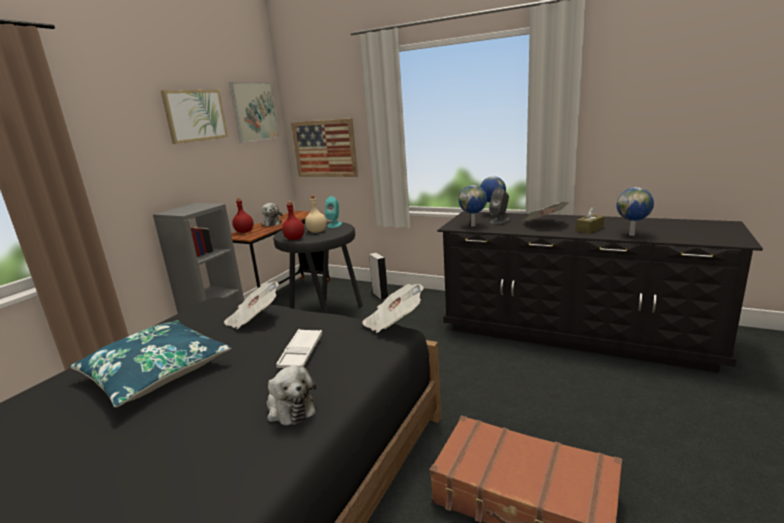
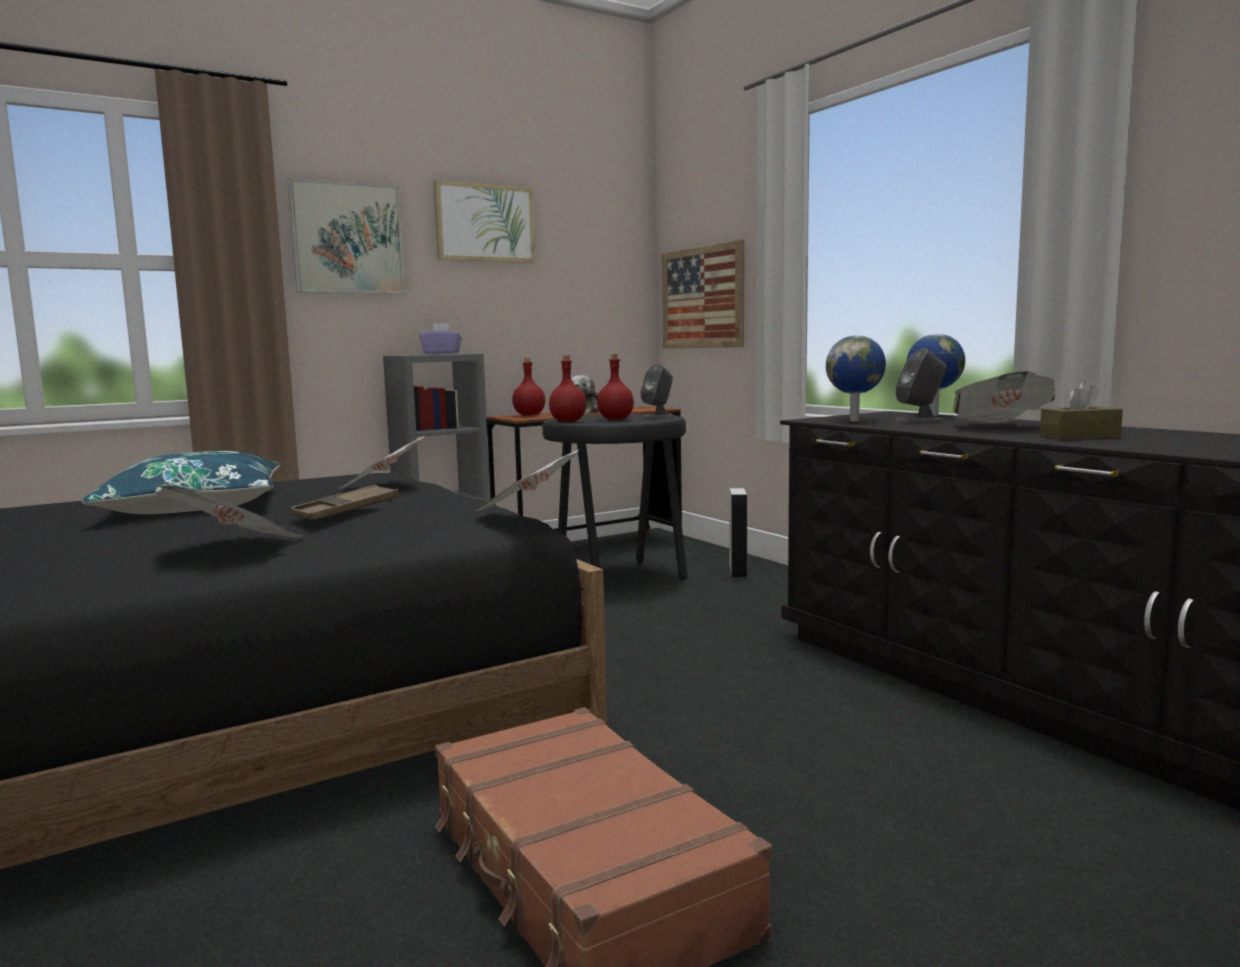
camera: 30 degrees right, 10 degrees down
(194, 207) = (441, 354): none -> purple tissue box
(254, 111) = (596, 230): picture -> picture (347, 238)
(289, 407) = (236, 548): plush toy -> newspaper
(301, 353) = (346, 510): white tray -> brown tray
(317, 232) = (615, 419): beige bottle -> red bottle
(334, 225) = (658, 416): turquoise speaker -> grey speaker
(632, 234) = (1159, 447): globe -> none

